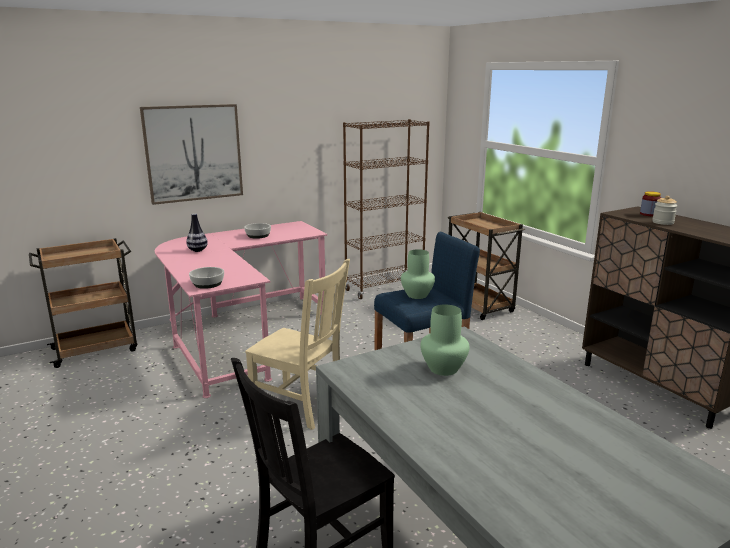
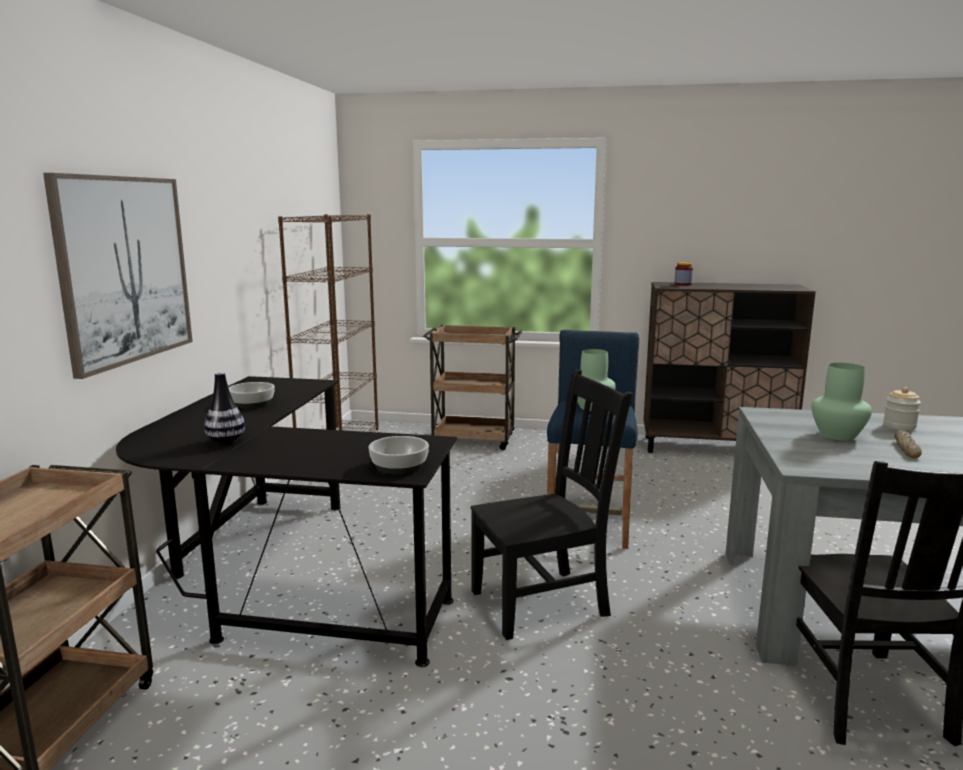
camera: 50 degrees left, 5 degrees down
(239, 336) = (283, 579): pink desk -> black desk
(301, 405) = (544, 602): beige chair -> black chair
(449, 398) = (906, 449): none -> bread
(663, 222) = (713, 287): jar -> jar (899, 426)

